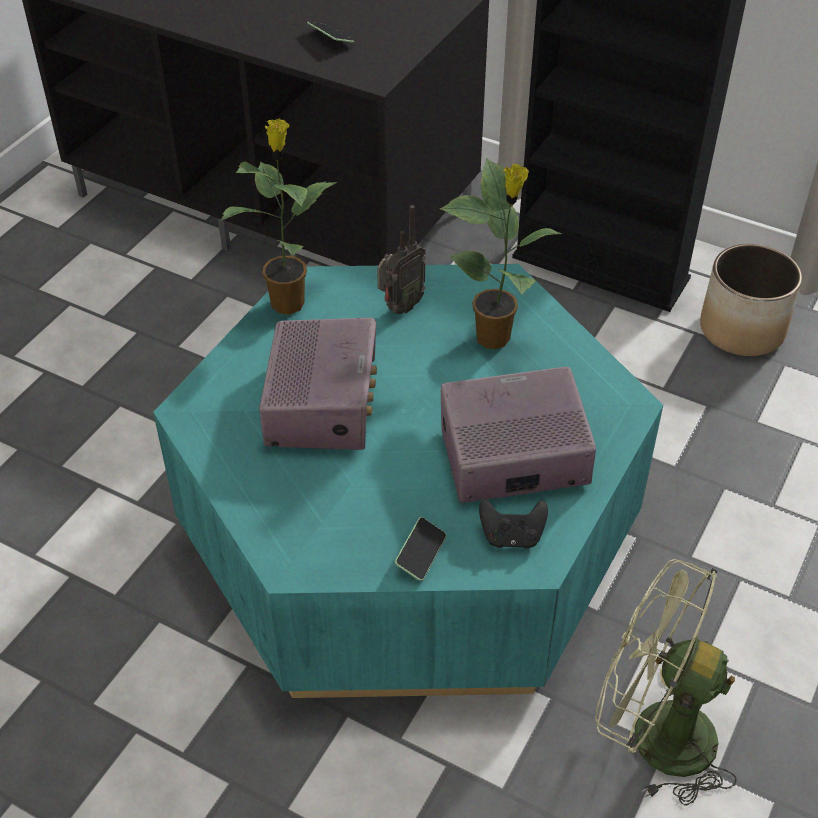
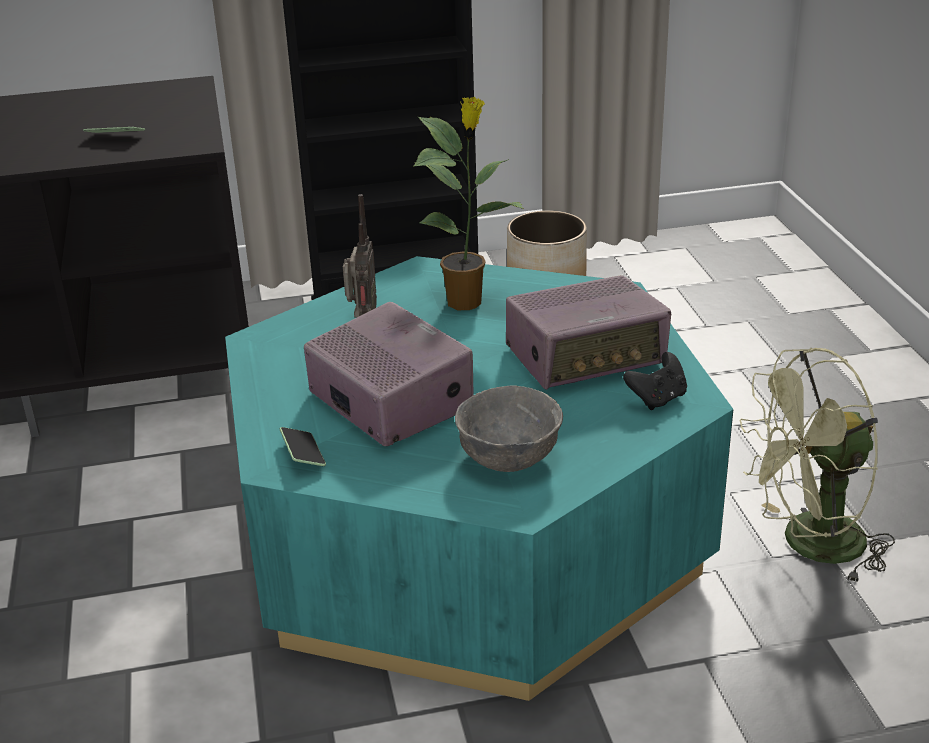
camera: 40 degrees left, 15 degrees down
(288, 301) = (258, 357): potted plant -> none
(337, 514) = (510, 457): none -> grey bowl
(421, 554) = (611, 444): phone -> phone (303, 455)
(512, 457) = (586, 357): radio -> radio turned 150 degrees counterclockwise

